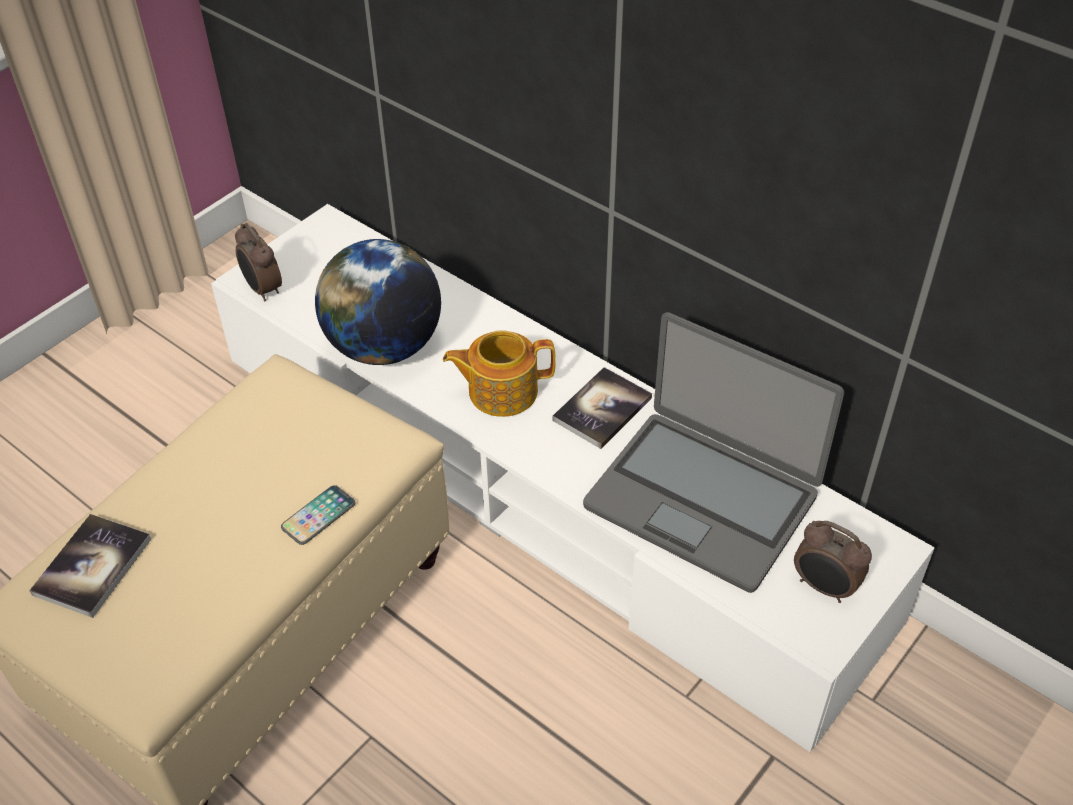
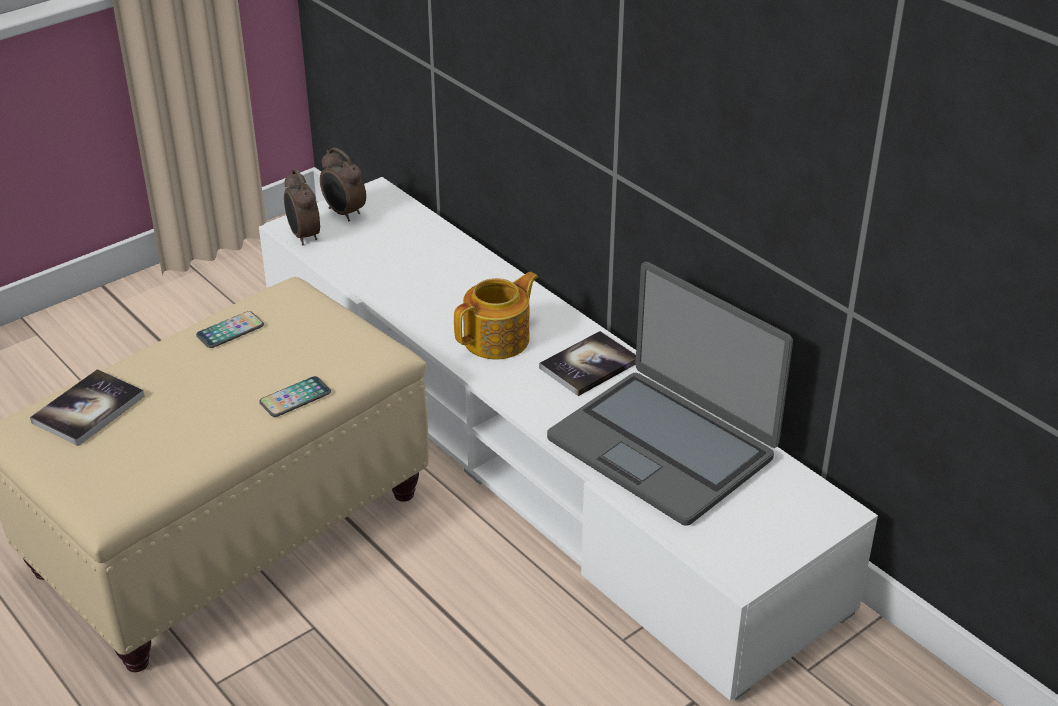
camera: 10 degrees right, 10 degrees down
(224, 438) = (230, 331): none -> phone
(384, 347) = (400, 293): globe -> none
(501, 391) = (498, 339): teapot -> teapot turned 135 degrees clockwise
(824, 587) = (758, 532): alarm clock -> alarm clock (344, 213)

